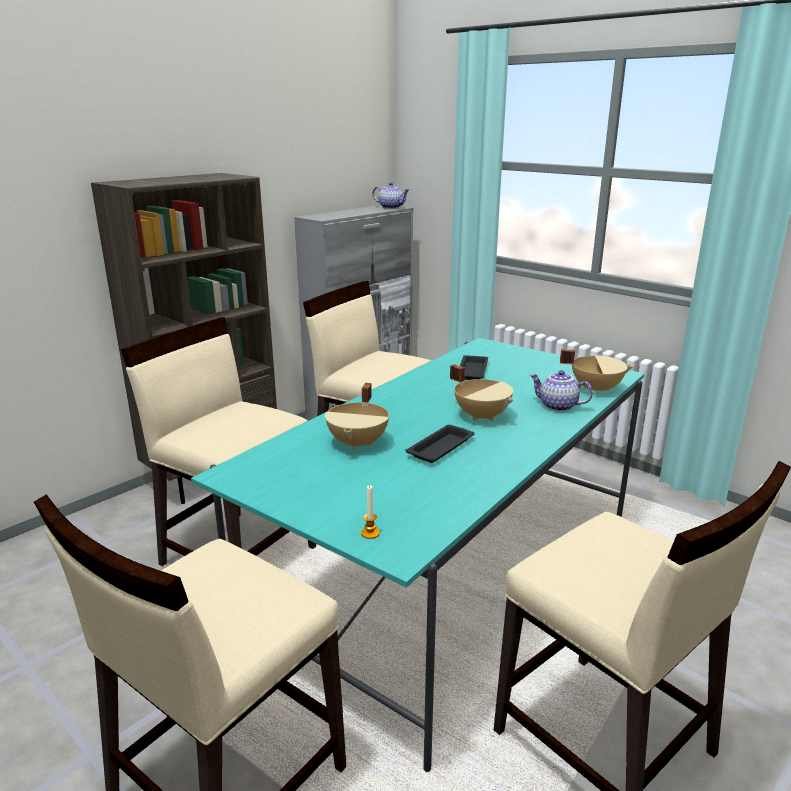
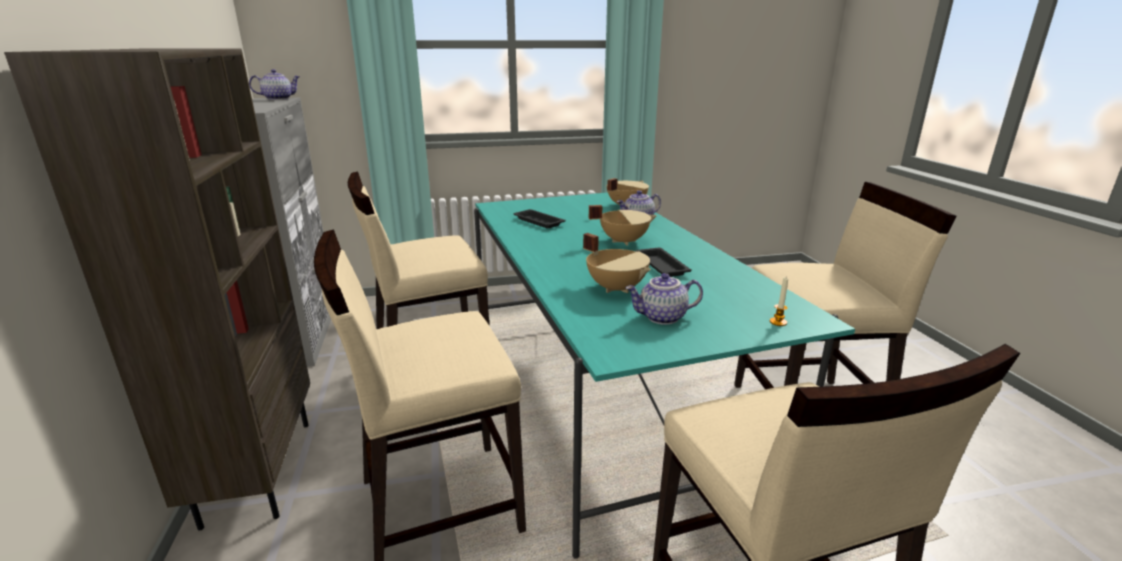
camera: 55 degrees left, 0 degrees up
(317, 477) = (662, 318): none -> teapot

